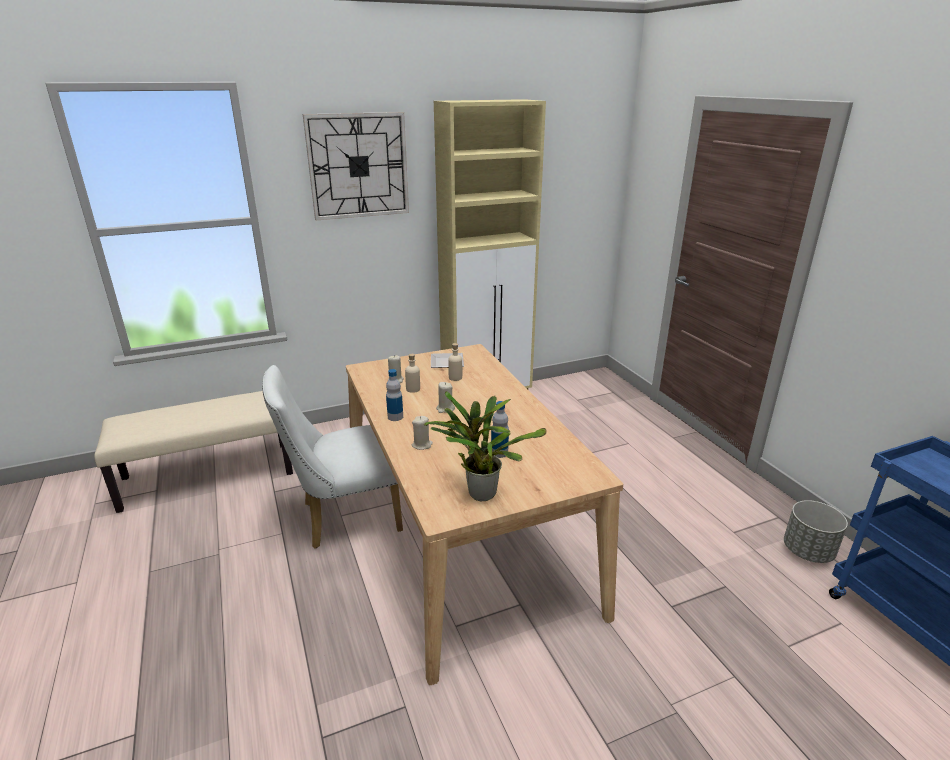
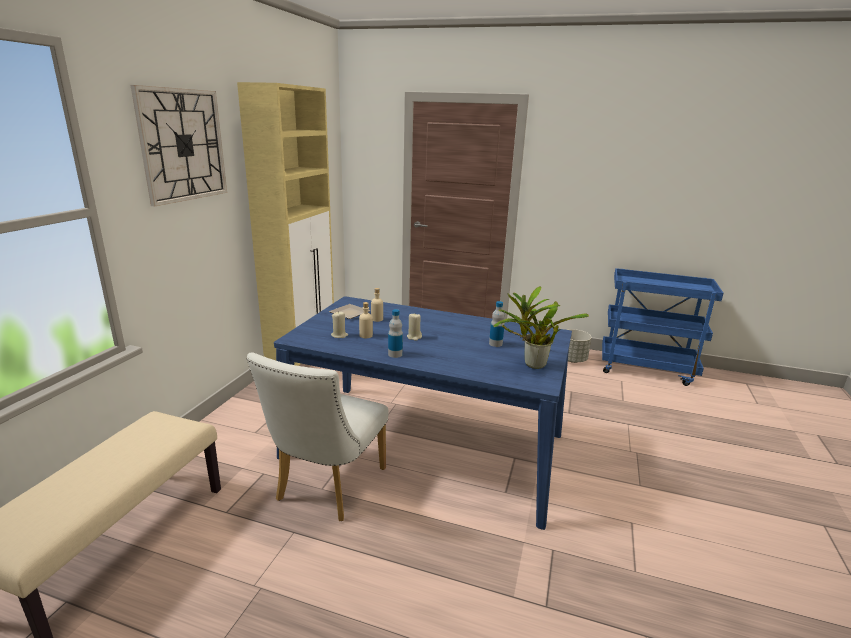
camera: 50 degrees left, 5 degrees down
(422, 445) = (449, 360): beige candle -> none
(462, 535) = (425, 445): beige dining table -> blue dining table

